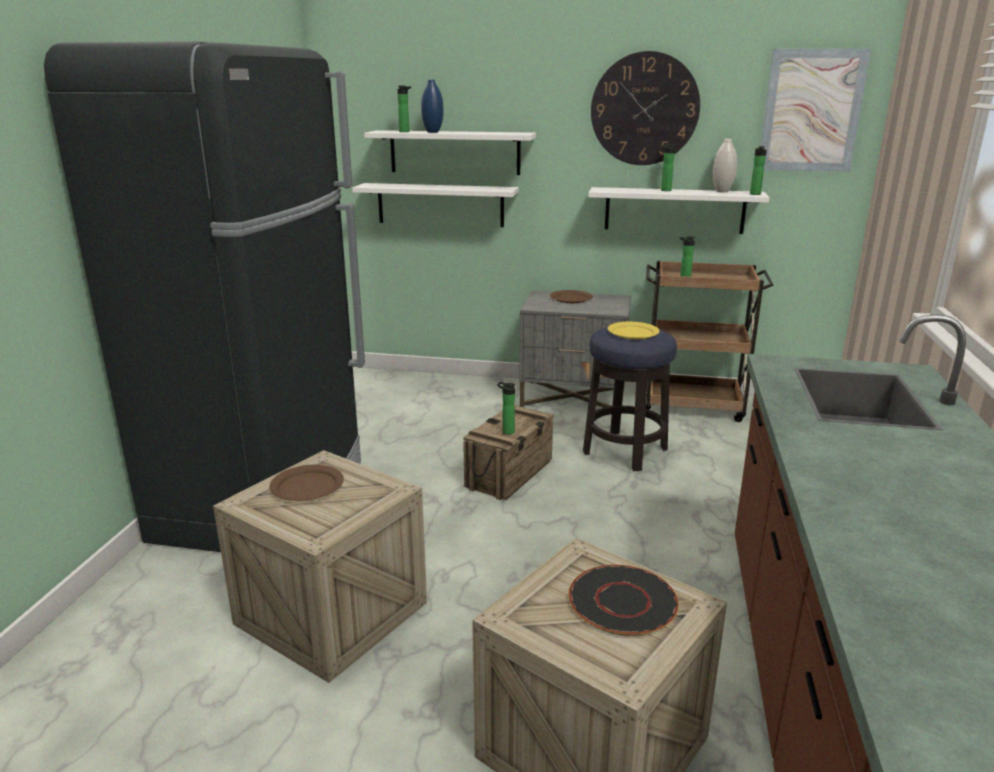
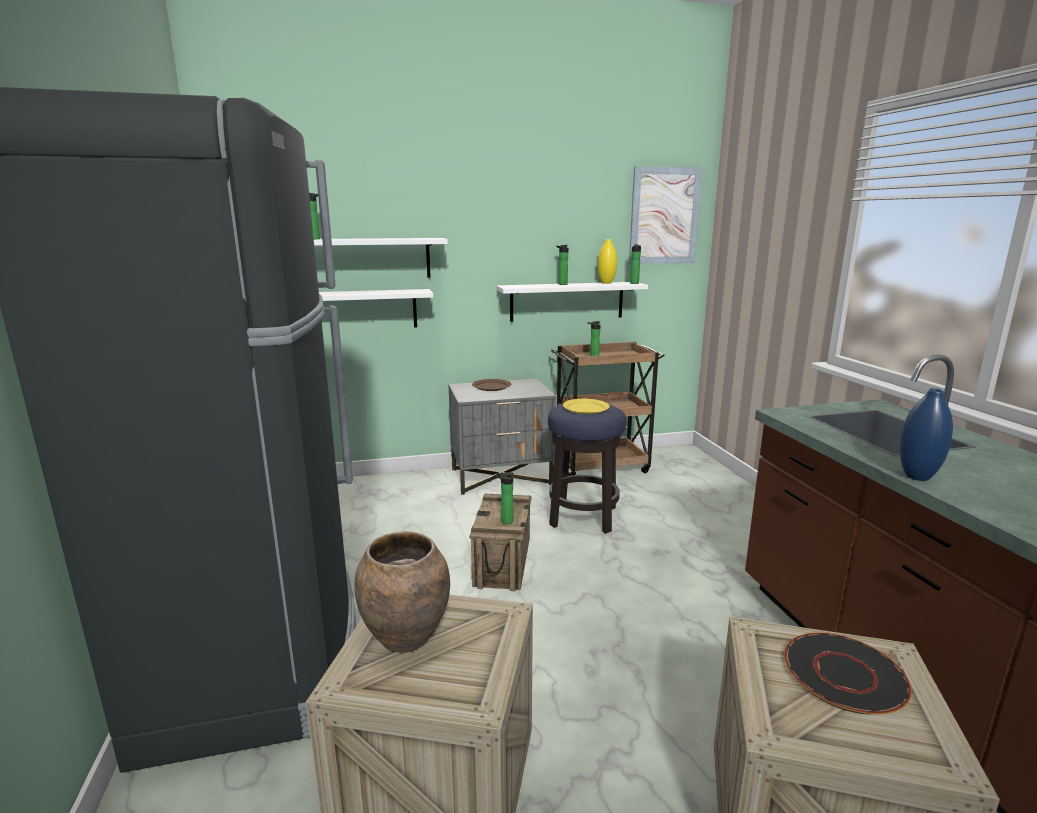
camera: 25 degrees left, 5 degrees down
(307, 486) = (406, 638): brown plate -> brown vase
(433, 132) = (345, 239): blue vase -> blue vase (917, 477)
(644, 109) = (538, 215): wall clock -> none
(722, 191) = (606, 283): white vase -> yellow vase

